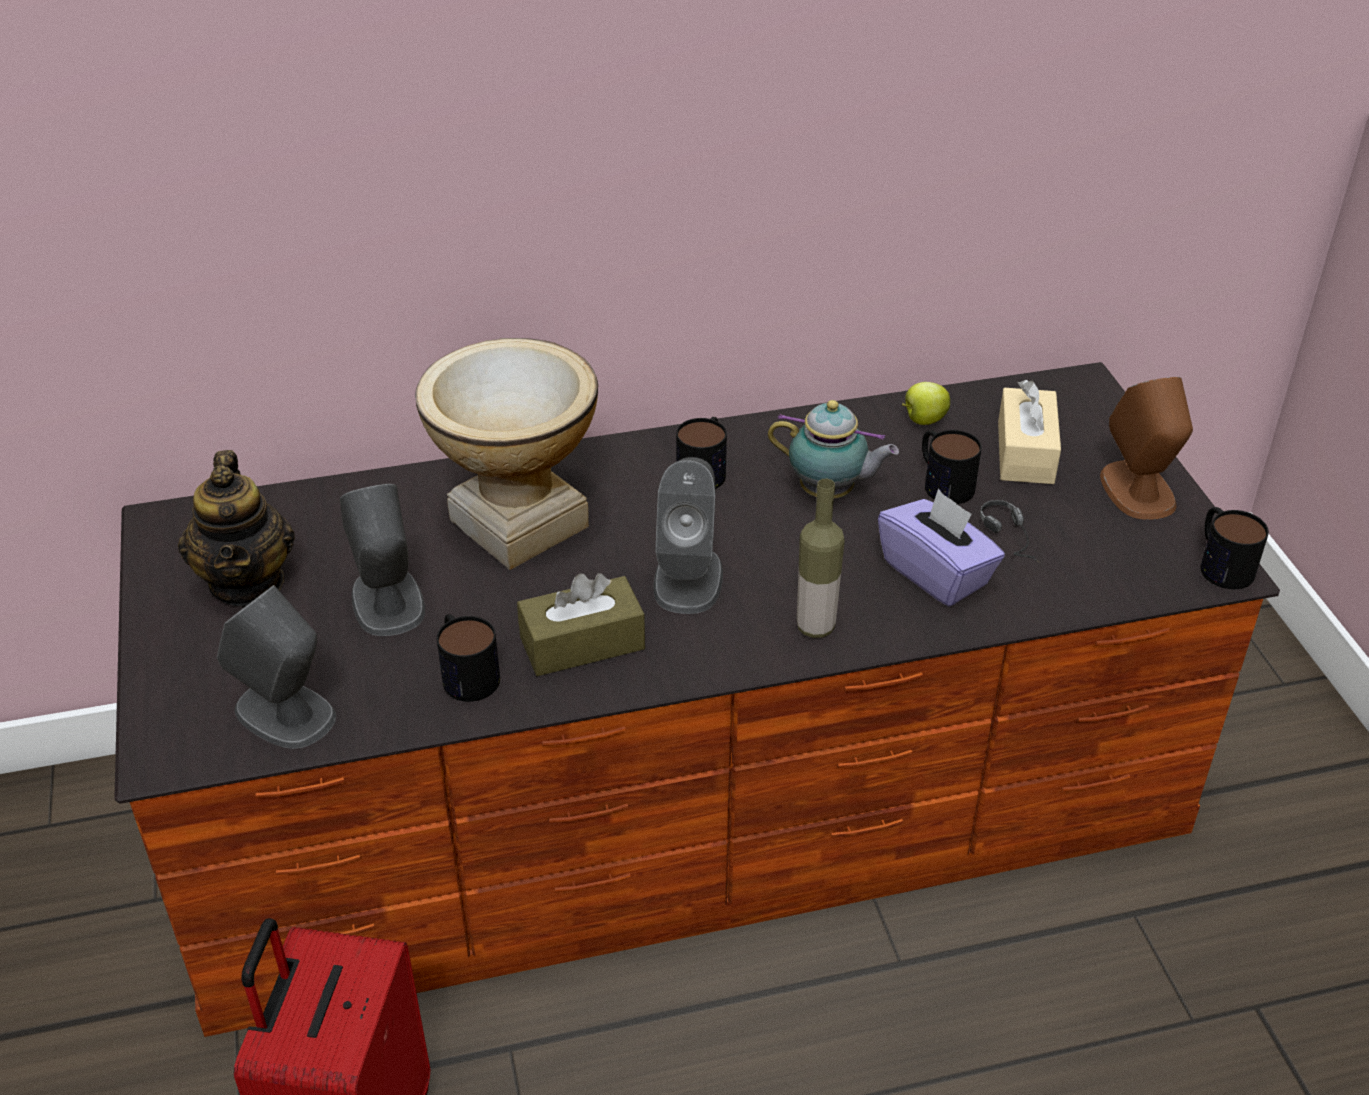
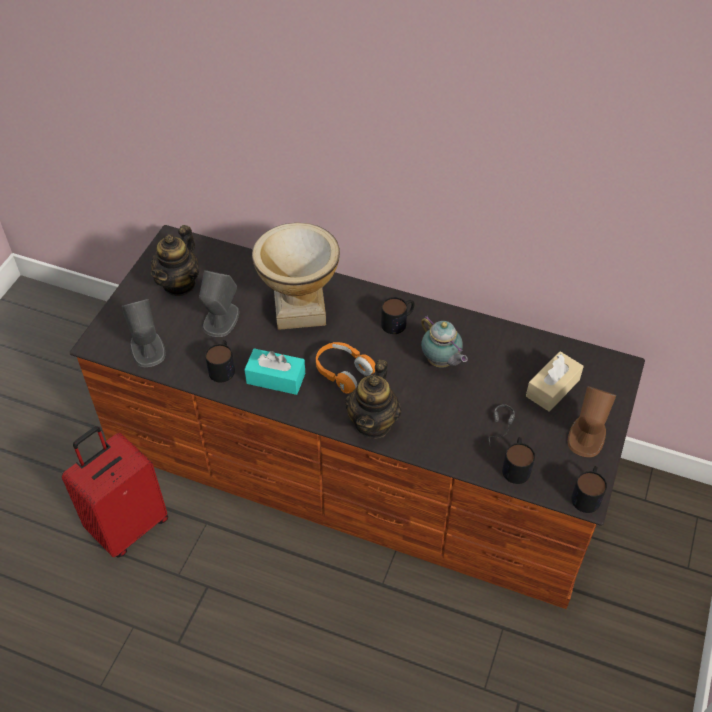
camera: 35 degrees right, 10 degrees up
(582, 643) = (276, 378): brown tissue box -> turquoise tissue box
(688, 579) = (343, 372): grey speaker -> orange headphones
(815, 627) = (373, 423): bottle -> teapot
(923, 420) = (520, 346): apple -> none
(936, 573) = (449, 426): purple tissue box -> none
(942, 481) = (497, 383): mug -> mug (516, 465)

